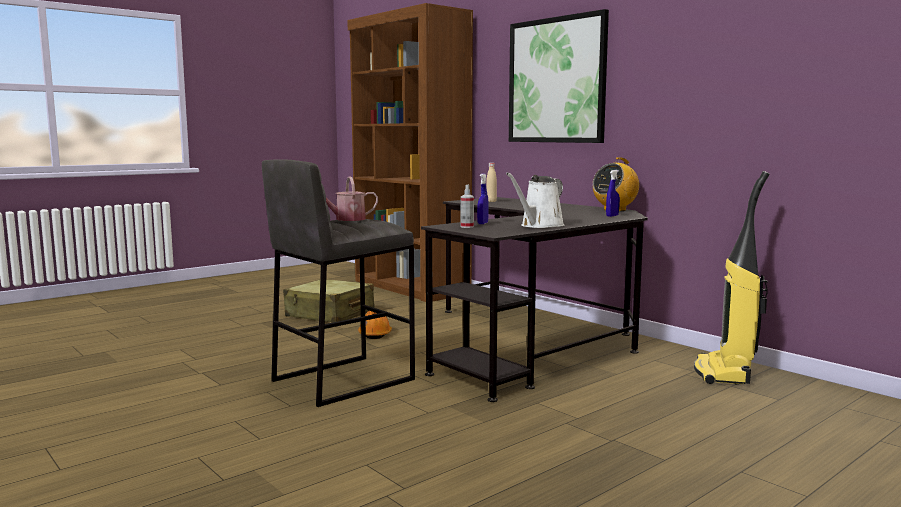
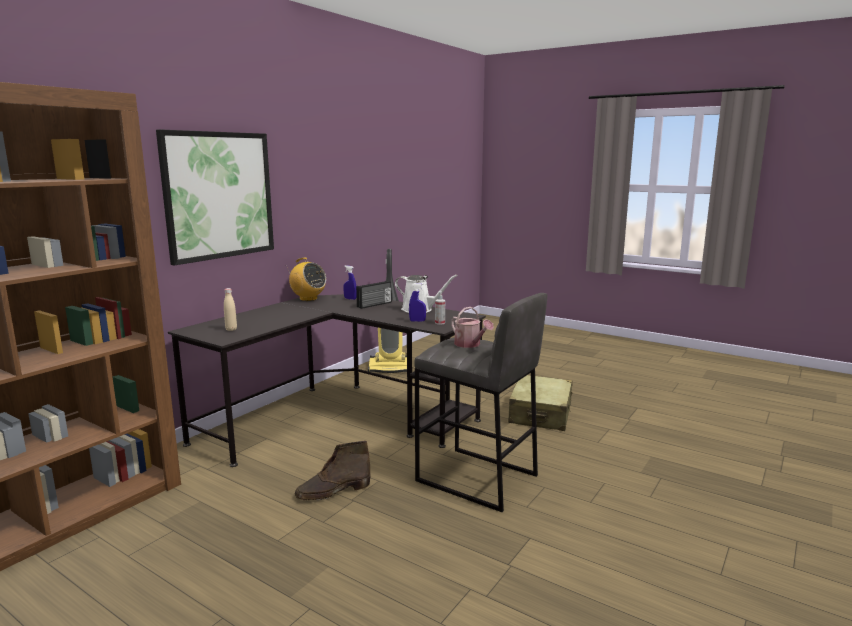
camera: 105 degrees left, 5 degrees up
(330, 314) = (241, 544): beige suitcase -> beige suitcase (540, 414)
(375, 334) = (333, 491): orange hard hat -> brown boot
(575, 219) = (375, 305): none -> radio

